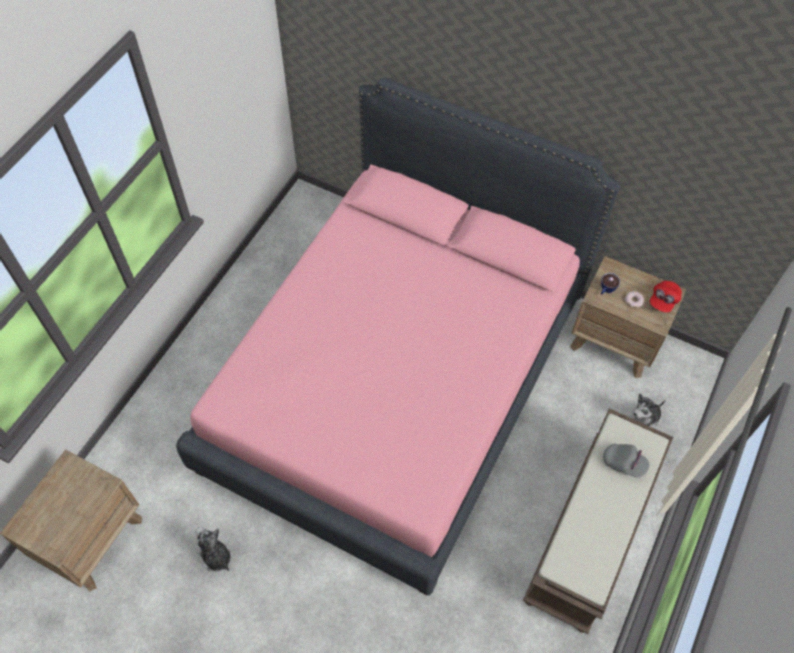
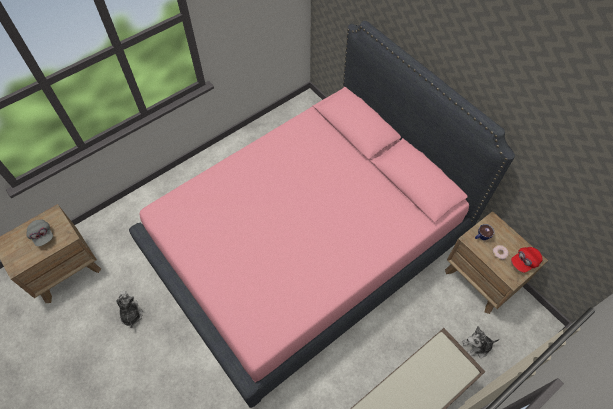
camera: 25 degrees right, 0 degrees up
(624, 463) = (434, 375): grey cap -> grey cap (42, 235)

